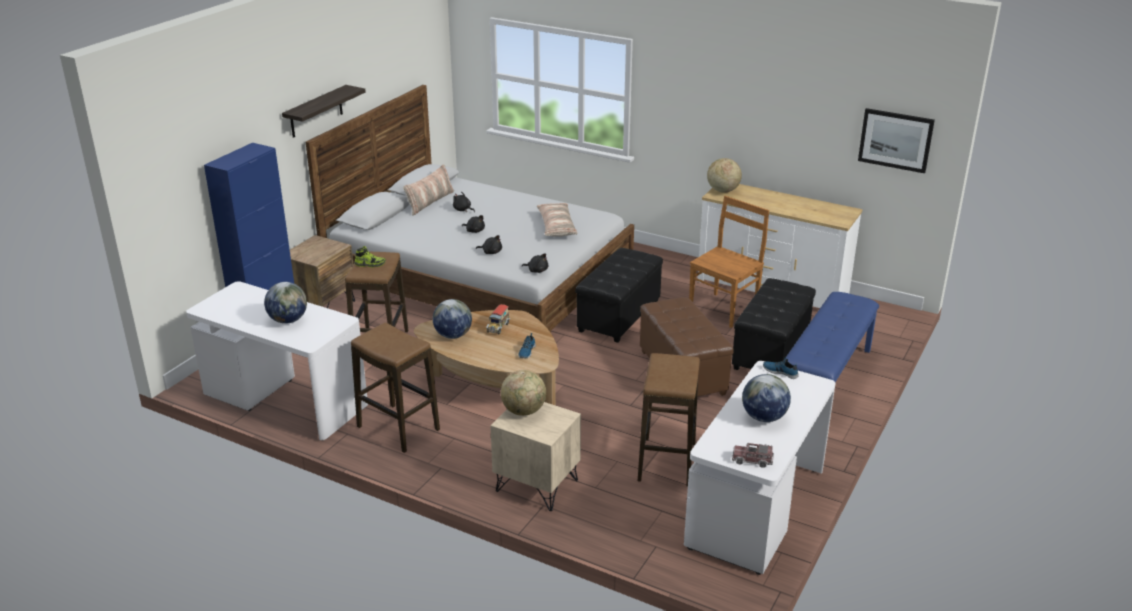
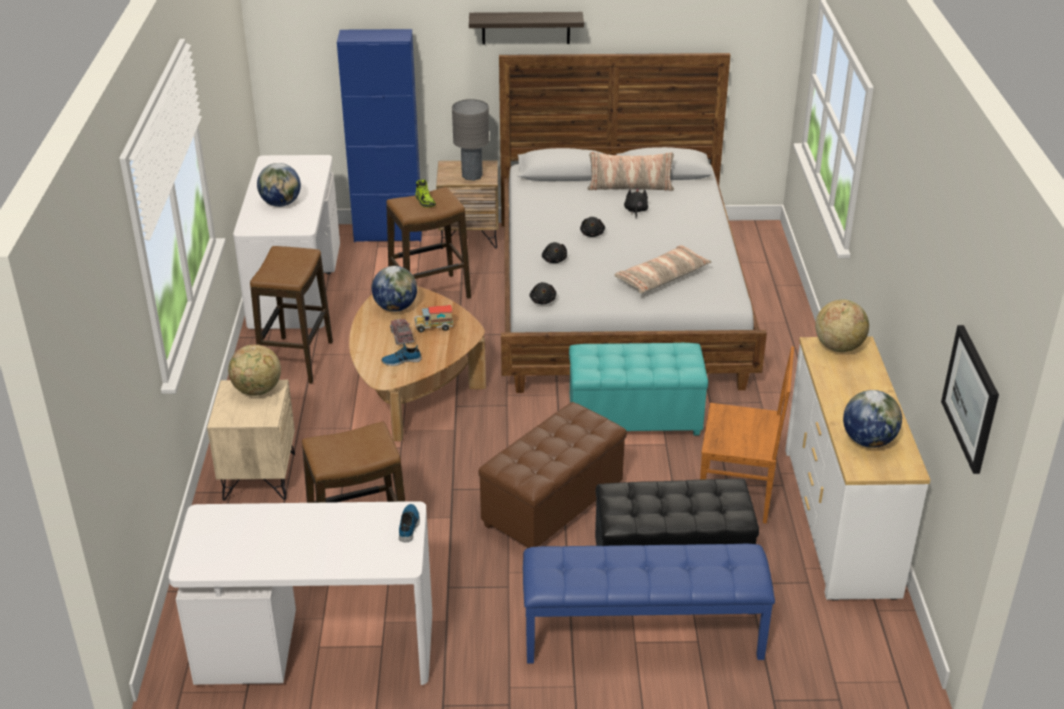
camera: 60 degrees right, 5 degrees up
(324, 249) = (472, 176): none -> grey table lamp
(618, 316) = (634, 418): black ottoman -> turquoise ottoman
(752, 460) = (200, 552): toy truck -> toy truck (402, 336)
(763, 417) = (295, 538): globe -> globe (868, 441)

